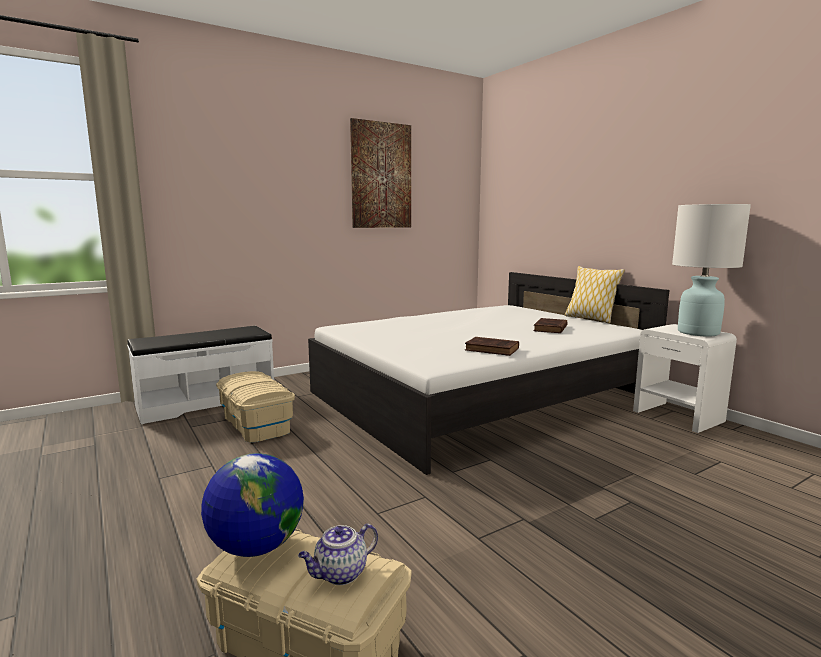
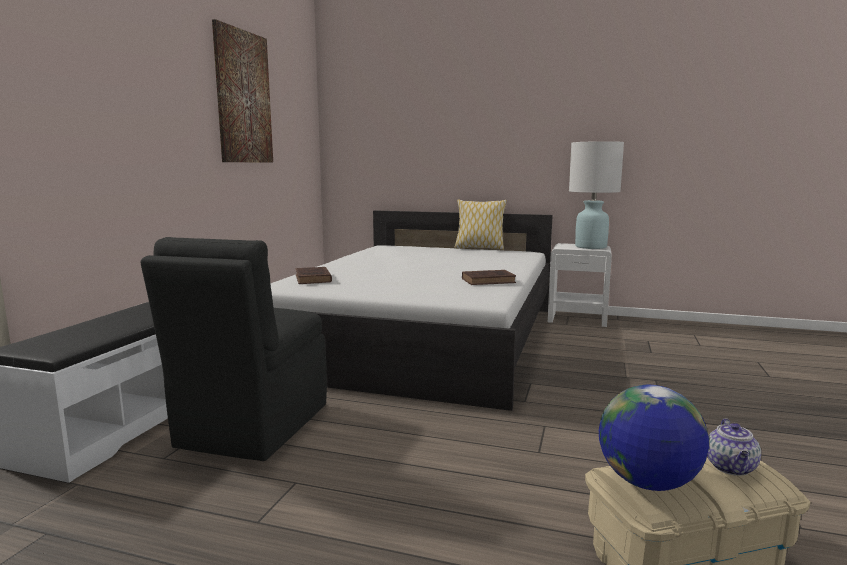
camera: 40 degrees left, 0 degrees up
(255, 424) = (252, 427): beige storage box -> black chair
(550, 329) = (477, 259): brown book -> brown book (313, 279)

